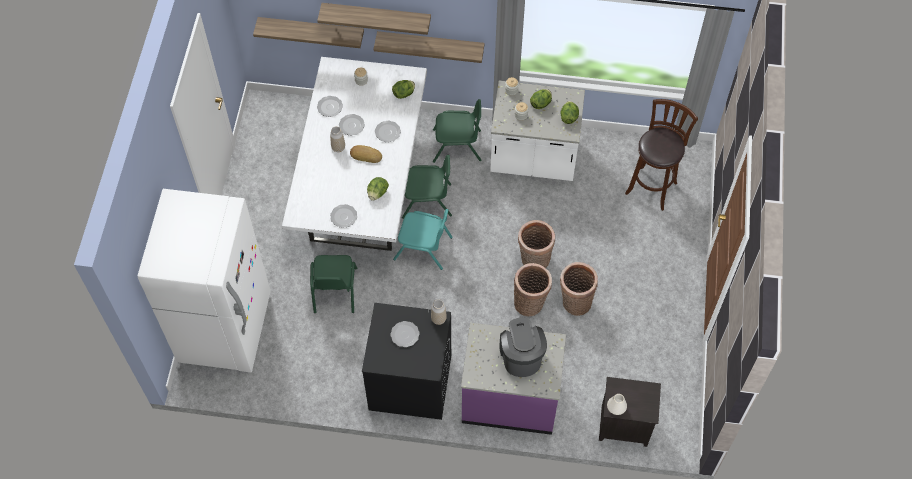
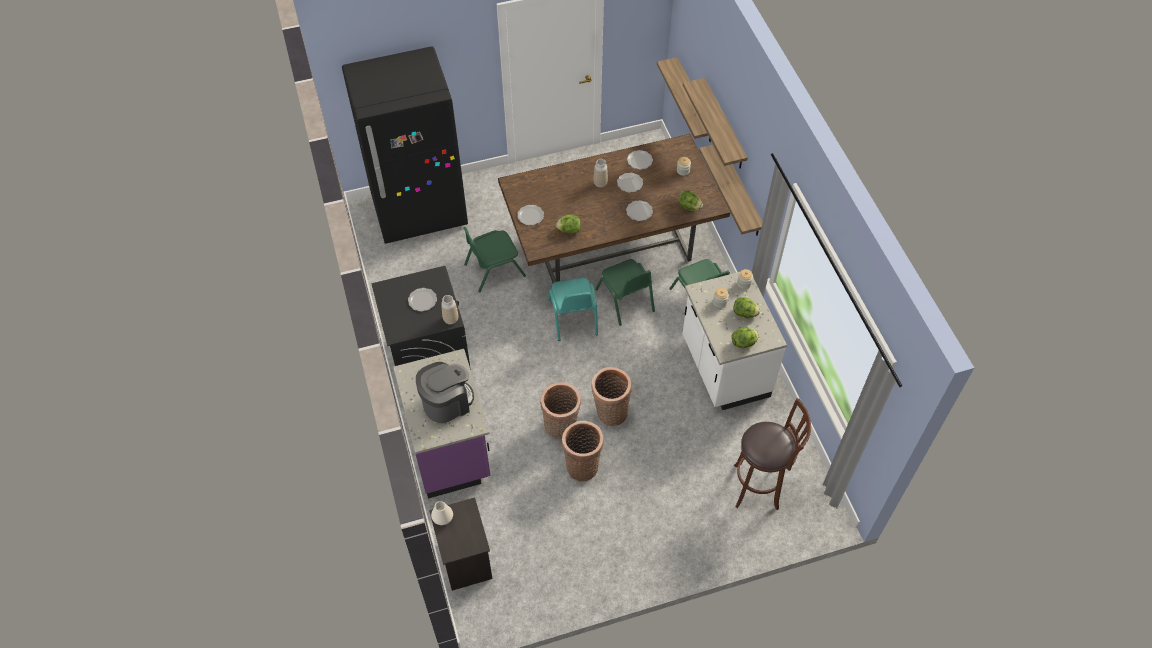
camera: 65 degrees right, 5 degrees down
(225, 328) = (419, 211): white fridge -> black fridge
(362, 187) = (610, 246): white dining table -> brown dining table
(366, 155) = (604, 206): bread -> none

